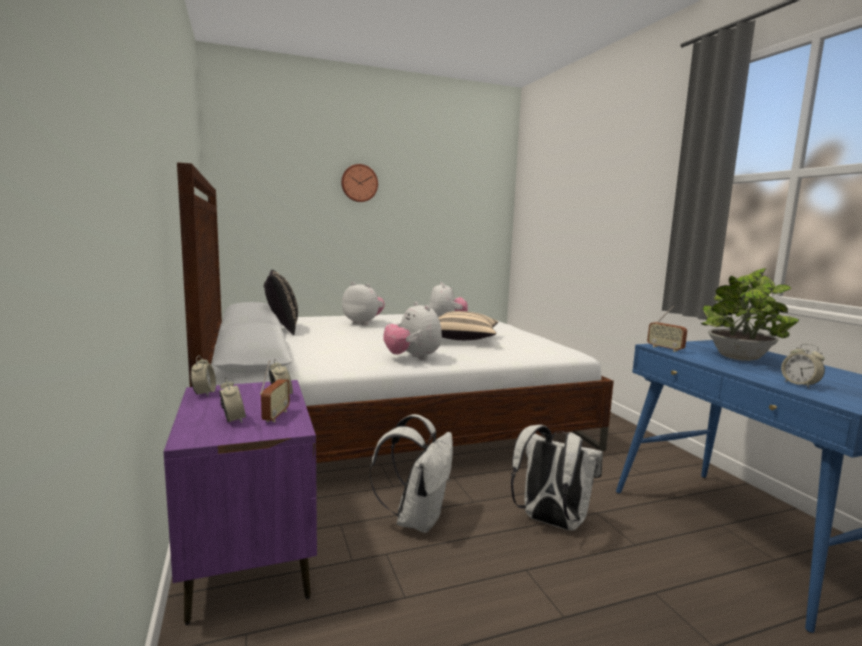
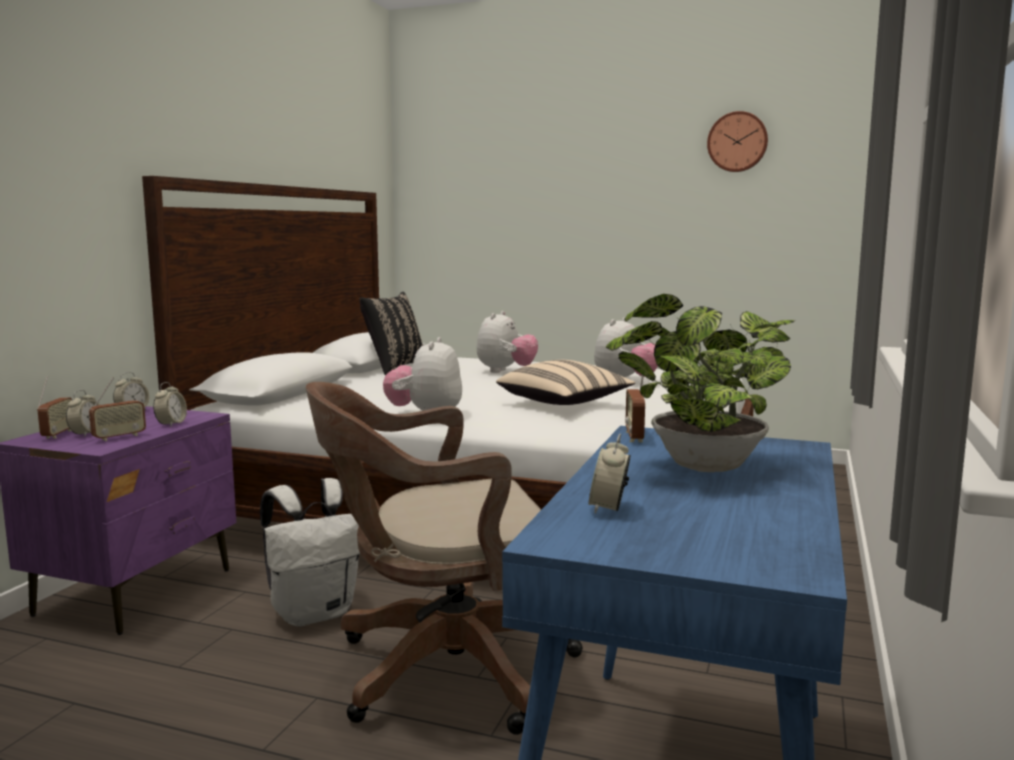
camera: 40 degrees right, 0 degrees up
(204, 427) = (58, 434): none -> radio
(359, 183) = (583, 167): wall clock -> wall clock (737, 142)
(363, 323) = (505, 371): plush toy -> plush toy turned 45 degrees clockwise
(550, 522) = (441, 670): white backpack -> brown office chair

